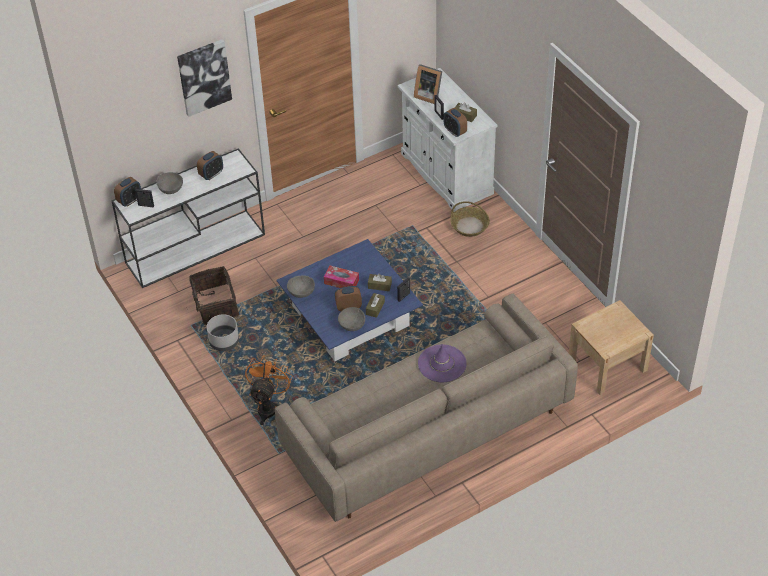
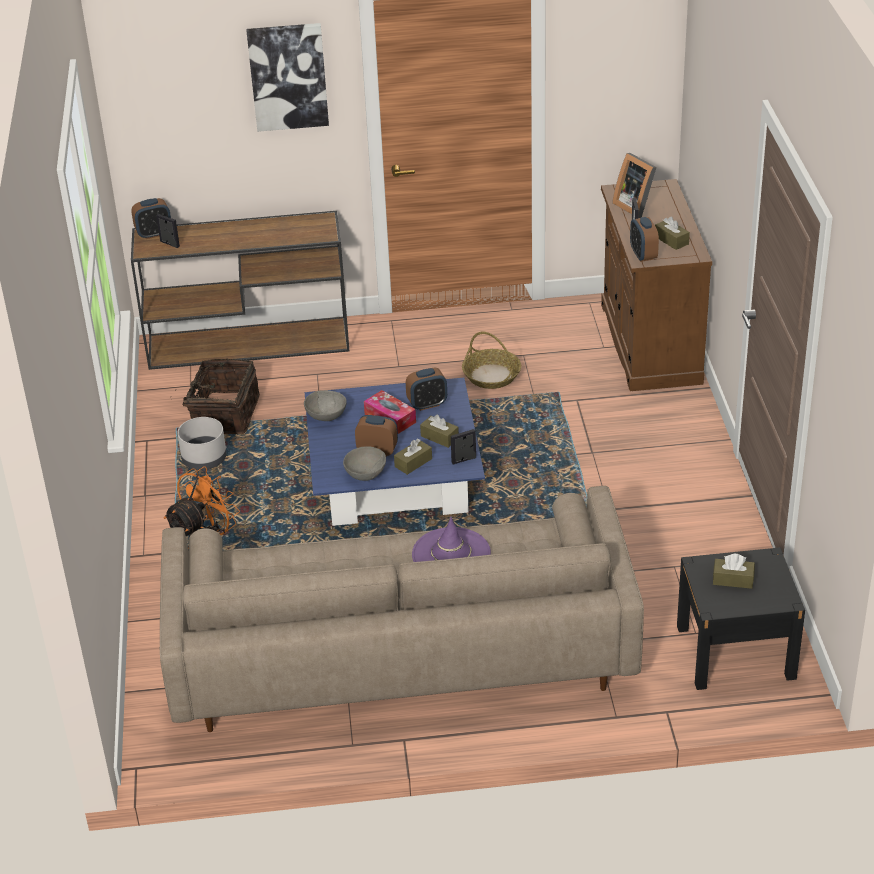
camera: 25 degrees right, 10 degrees down
(171, 189) = (214, 234): grey bowl -> none
(196, 248) = (250, 343): white console table -> brown console table
(211, 174) = (279, 230): alarm clock -> alarm clock (427, 404)
(446, 174) = (650, 343): white cabinet -> brown cabinet
(470, 226) = (641, 414): basket -> basket (492, 376)
(607, 328) = (733, 580): none -> brown tissue box
(607, 365) = (735, 652): beige nightstand -> black nightstand

